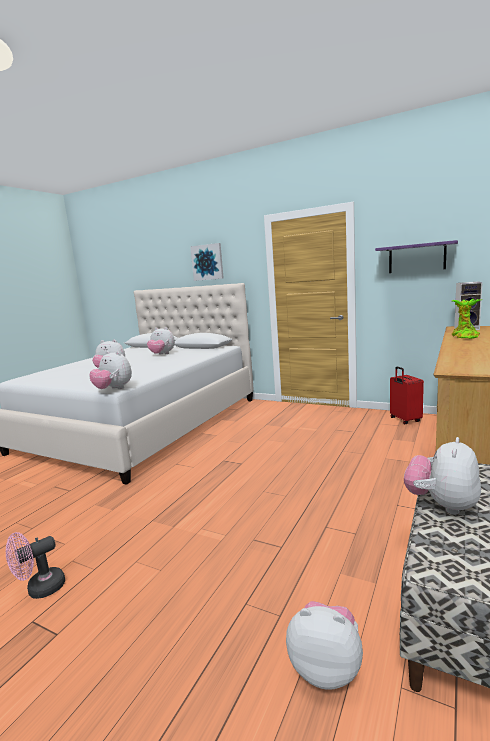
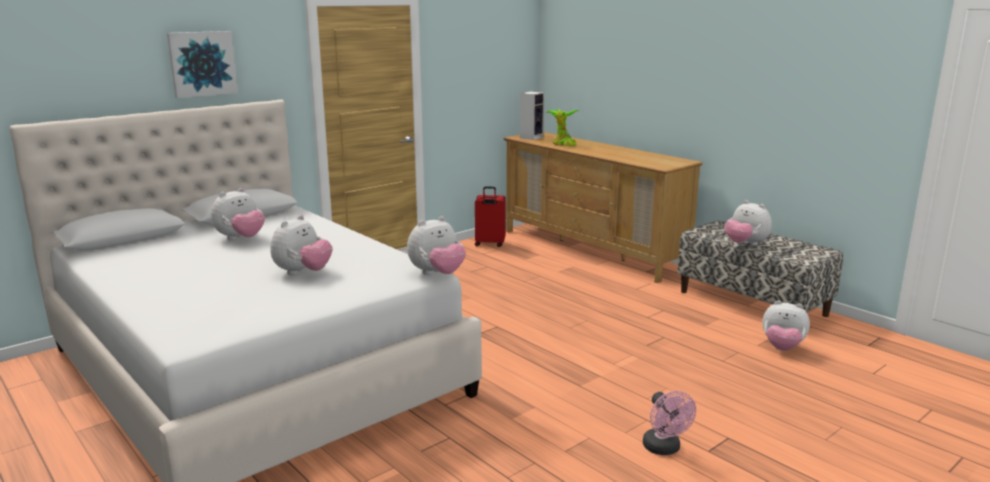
camera: 70 degrees left, 5 degrees up
(326, 667) = (782, 348): plush toy -> plush toy turned 105 degrees counterclockwise
(417, 258) = (475, 66): purple shelf -> none

